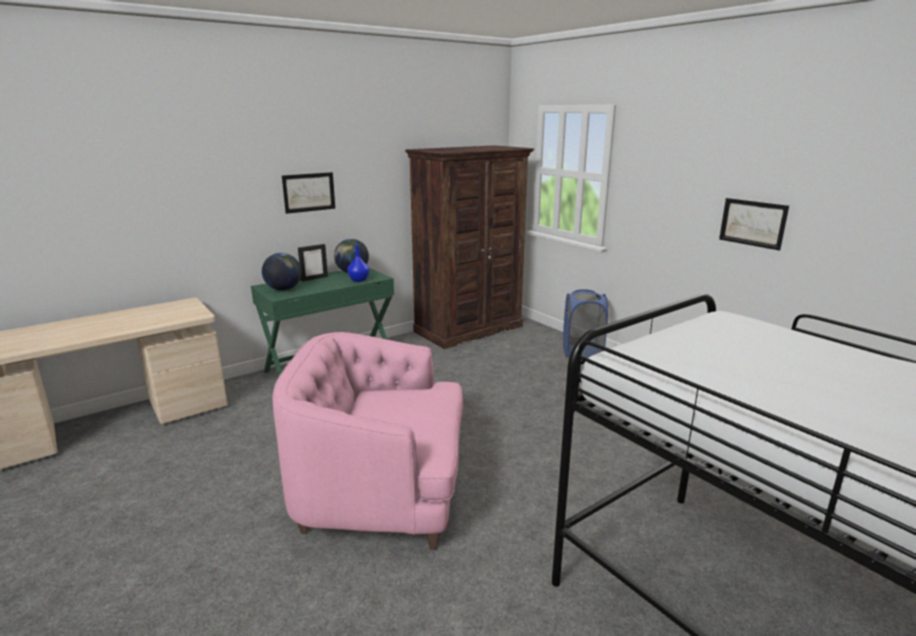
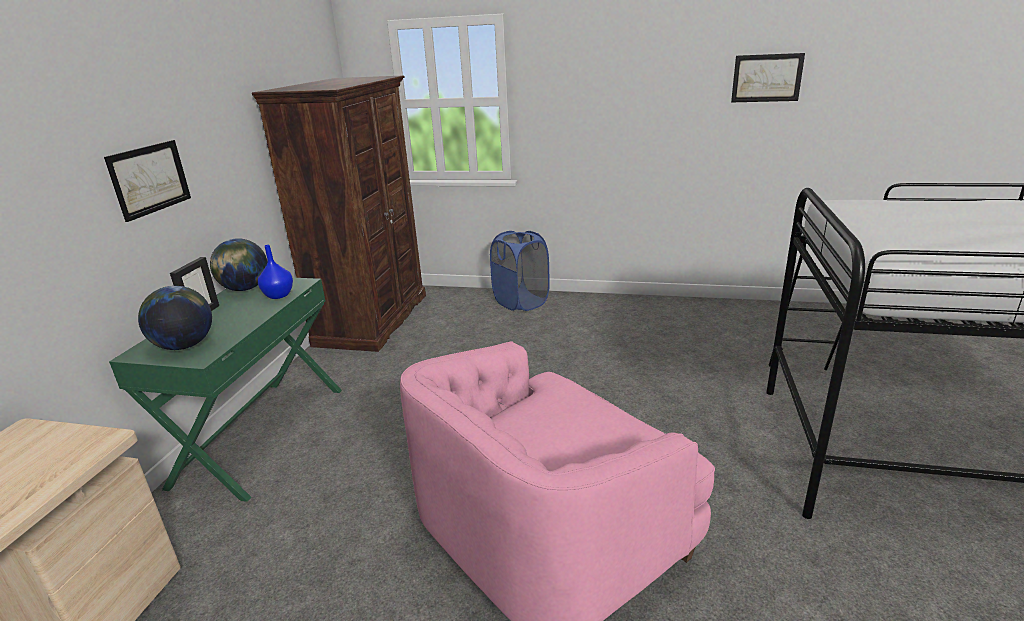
camera: 40 degrees left, 5 degrees up
(752, 223) = (683, 124): picture -> picture (766, 78)

